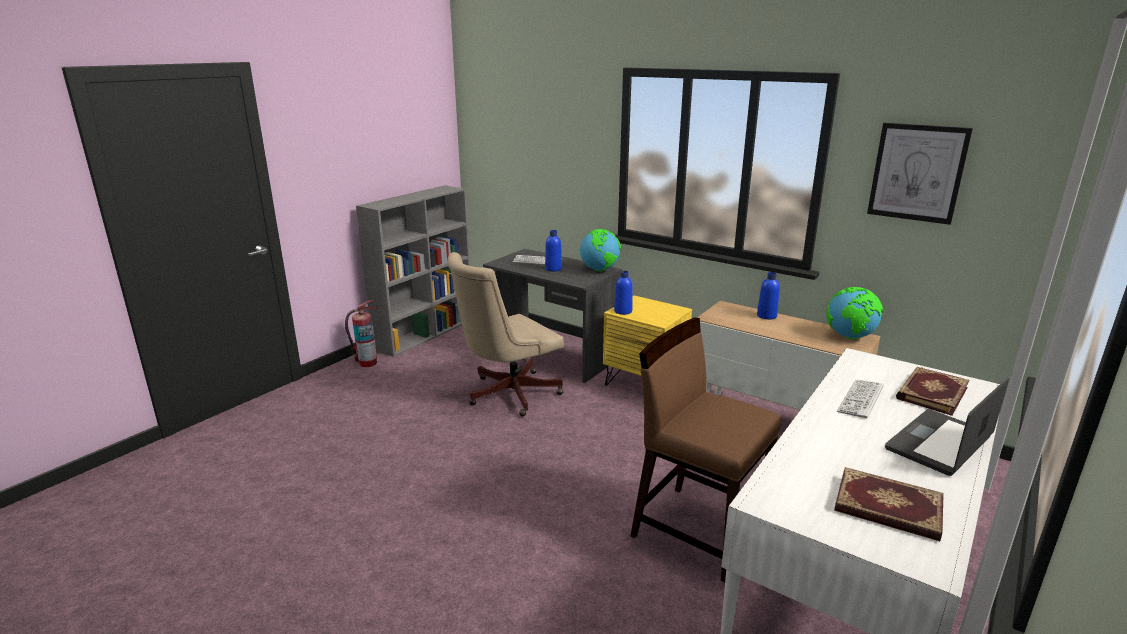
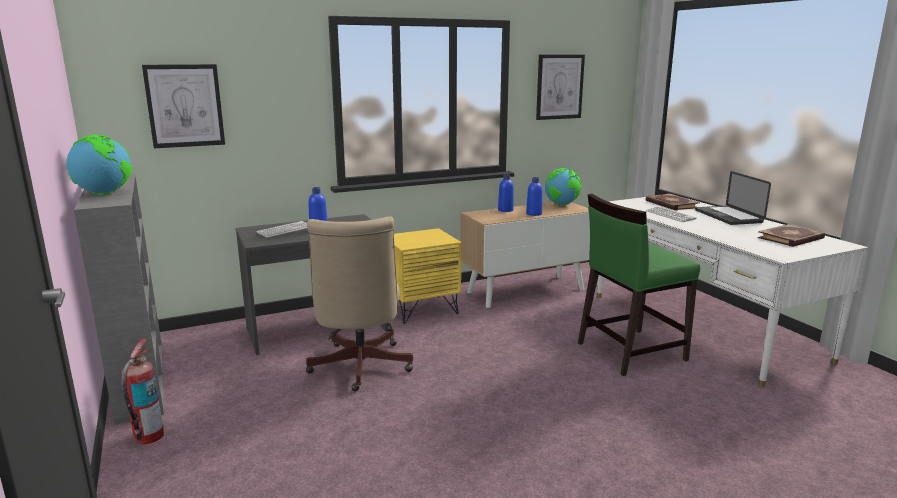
camera: 60 degrees left, 5 degrees down
(514, 141) = (185, 106): none -> picture
(599, 270) = (353, 219): globe -> globe (104, 193)
(623, 311) = (410, 244): blue bottle -> blue bottle (534, 214)
(698, 530) = (629, 351): brown chair -> green chair

